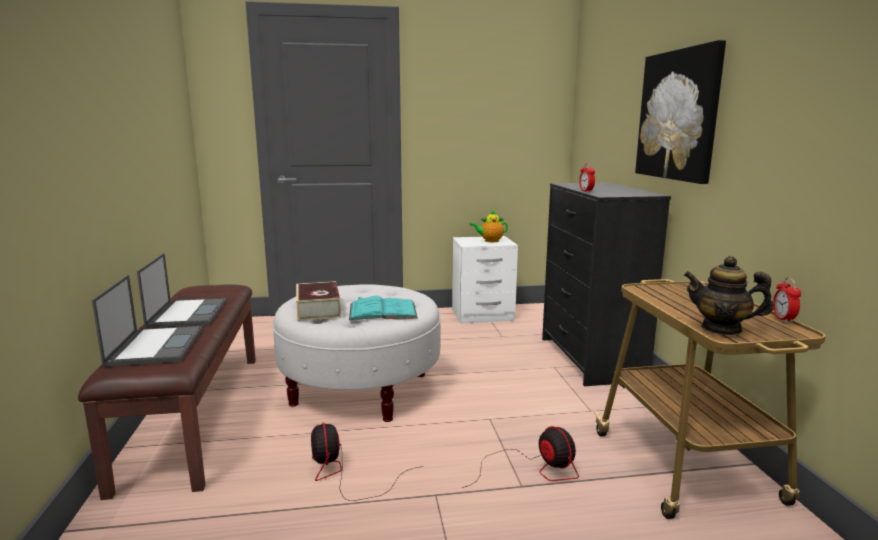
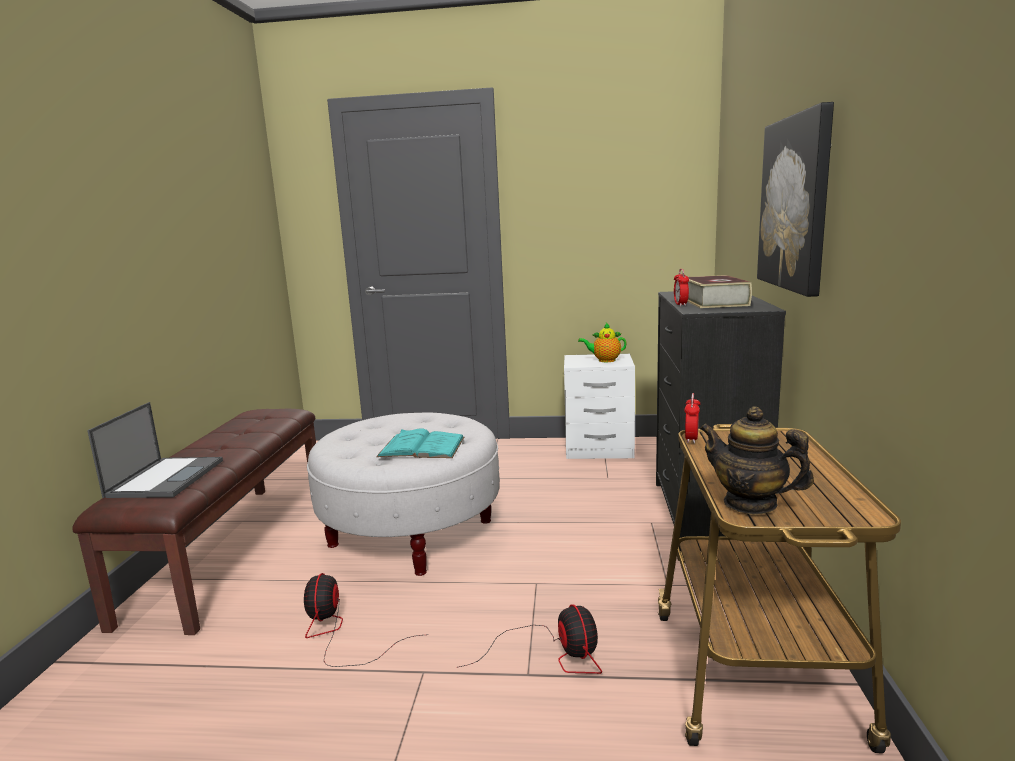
camera: 15 degrees right, 0 degrees up
(188, 313) = (224, 441): laptop -> none
(318, 309) = (356, 441): book -> book (714, 302)
(783, 319) = (858, 494): alarm clock -> alarm clock (691, 439)

